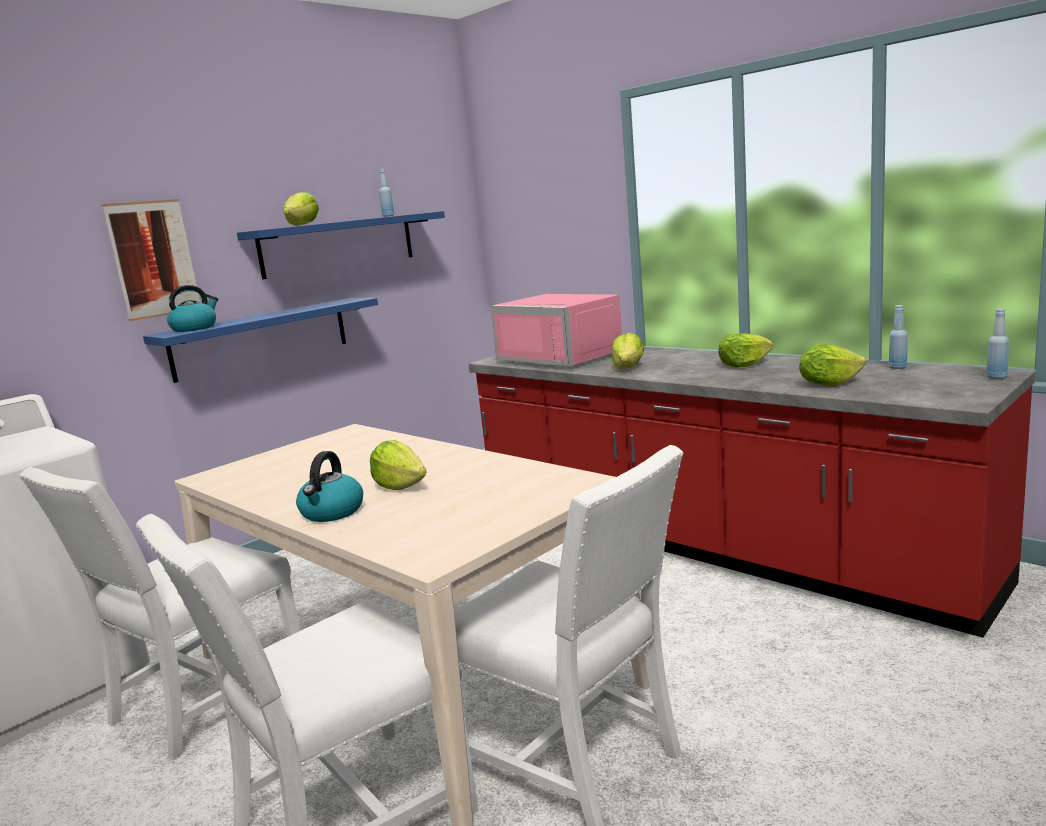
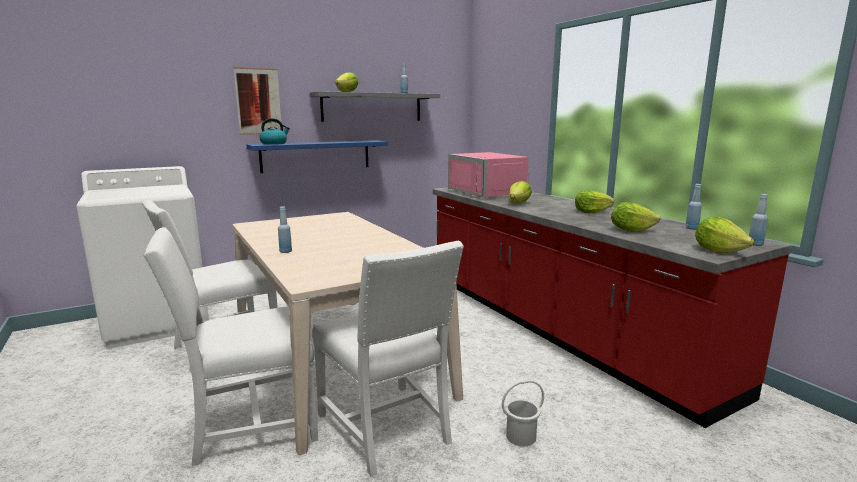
camera: 15 degrees right, 0 degrees up
(332, 512) = (286, 251): kettle -> blue bottle
(339, 244) = (372, 107): blue shelf -> grey shelf
(400, 486) = (333, 245): lettuce -> lettuce (718, 251)
(769, 716) = (521, 437): none -> white bucket

